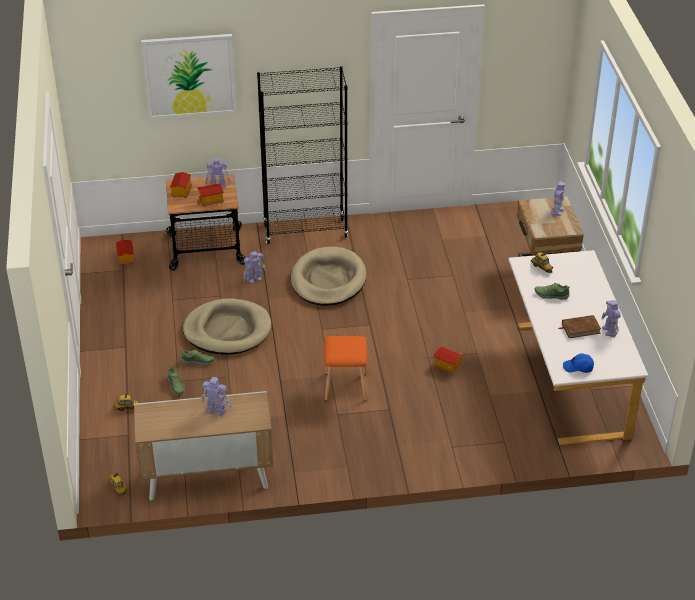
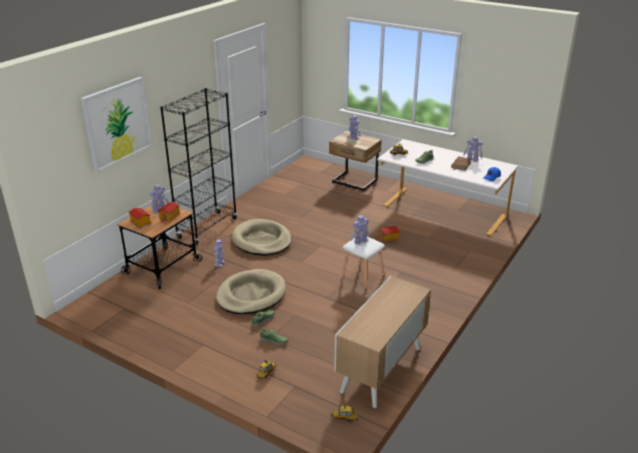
camera: 50 degrees left, 10 degrees down
(125, 259) = (115, 302): toy house -> none
(216, 409) = (385, 302): toy robot -> toy robot (360, 241)
(345, 387) = (362, 277): orange stool -> white stool

